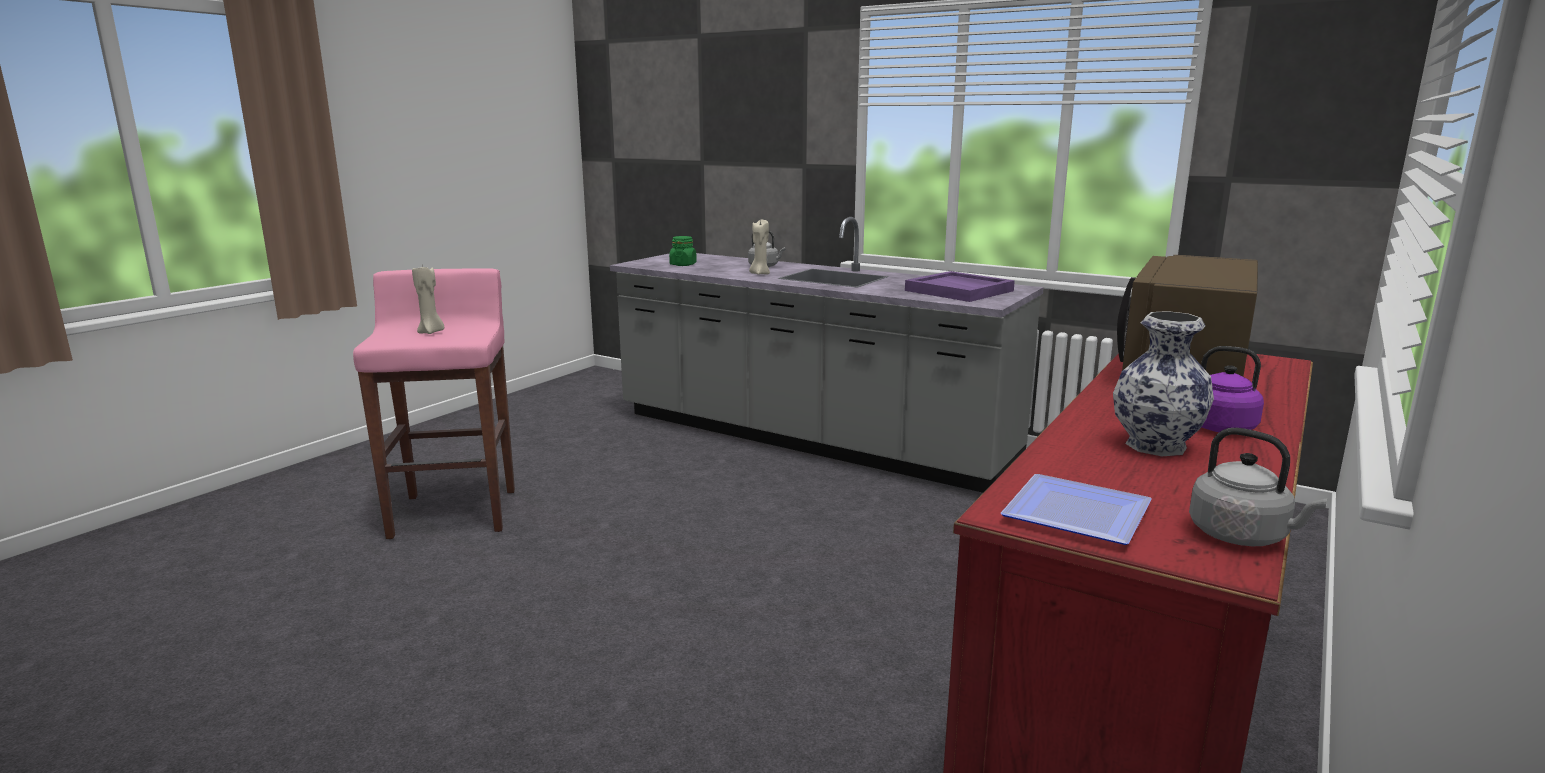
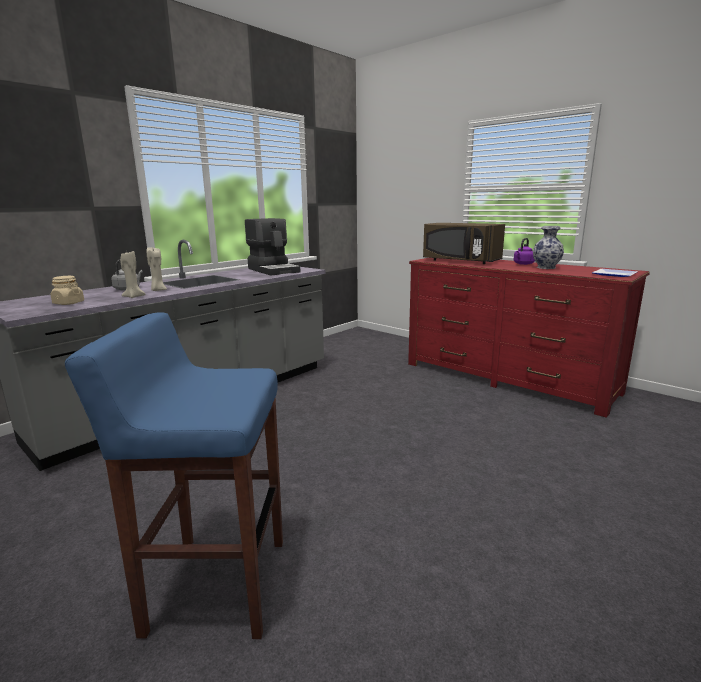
camera: 80 degrees left, 0 degrees up
(431, 332) = (205, 390): beige candle -> beige candle (133, 297)
(455, 512) = (216, 585): pink stool -> blue stool
(683, 264) = (68, 303): green jar -> beige jar
(960, 291) = (274, 270): purple tray -> coffee machine
(1242, 536) = (613, 269): grey kettle -> none

